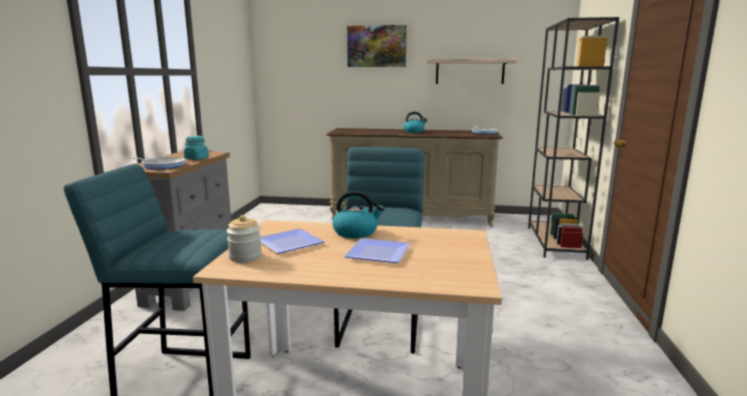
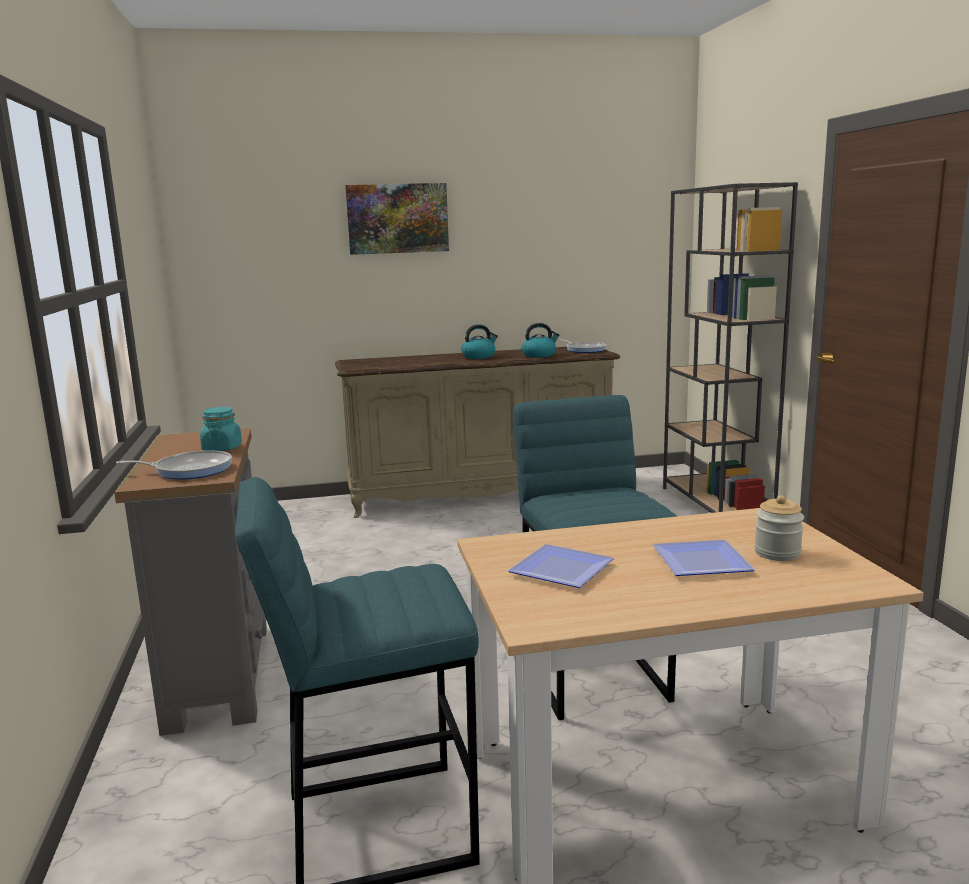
camera: 20 degrees left, 0 degrees up
(245, 257) = (533, 602): jar -> jar (777, 553)
(356, 232) = (623, 536): kettle -> kettle (539, 355)
(469, 71) = (548, 255): shelf -> none

